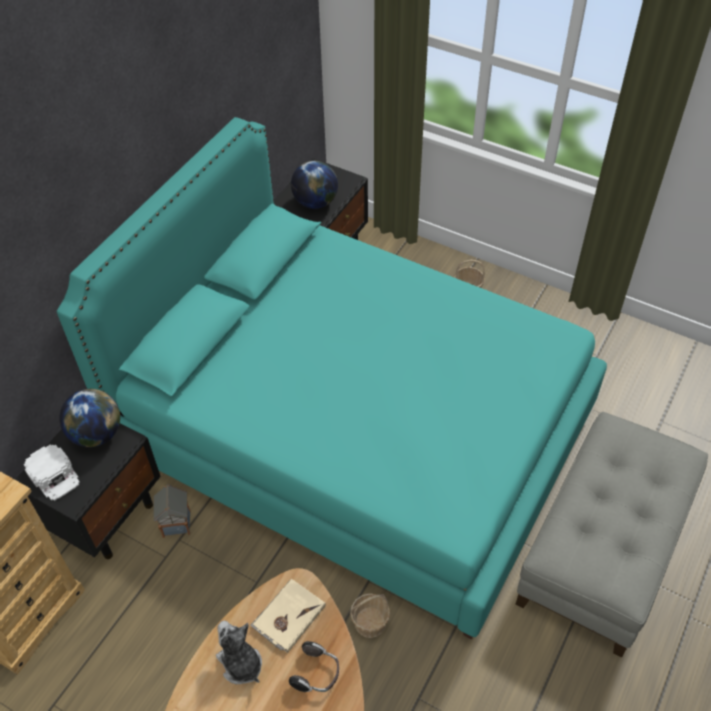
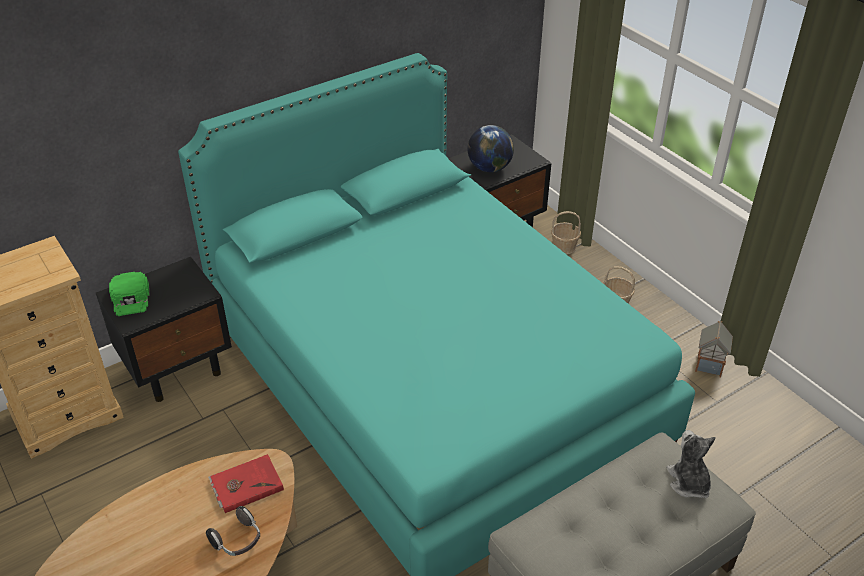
camera: 25 degrees right, 10 degrees down
(54, 475) = (131, 298): white cap -> green cap
(97, 434) = (184, 280): globe -> none
(176, 523) = (229, 396): toy house -> toy house (709, 365)
(240, 663) = (180, 504): plush toy -> plush toy (688, 482)
(288, 616) = (246, 485): beige book -> red book
(370, 622) = (340, 545): basket -> basket (564, 246)

